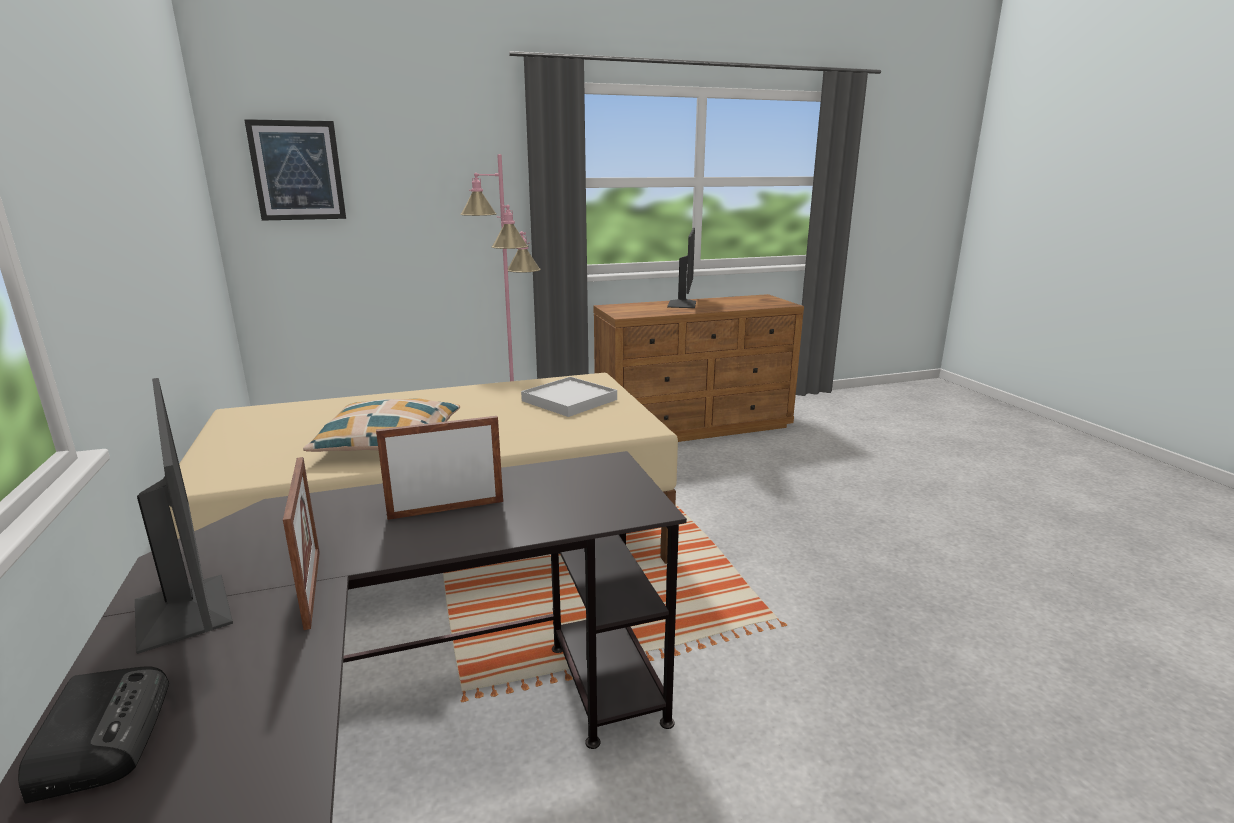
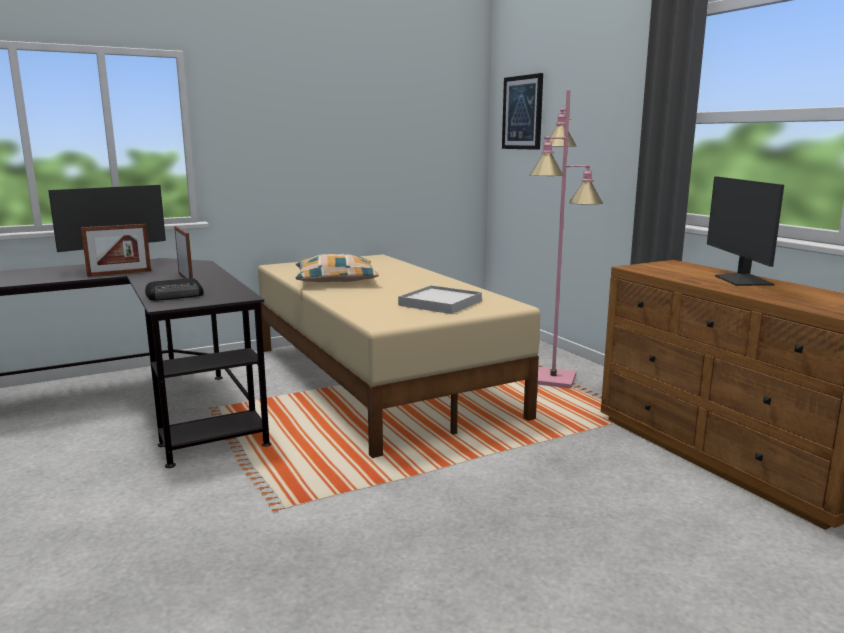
camera: 80 degrees right, 5 degrees down
(103, 734) = (46, 270): radio -> radio (176, 295)
(683, 304) = (742, 280): monitor -> monitor turned 90 degrees clockwise

